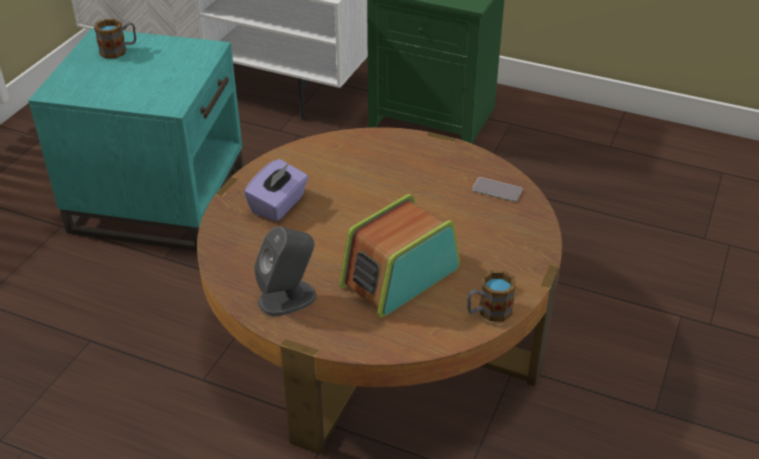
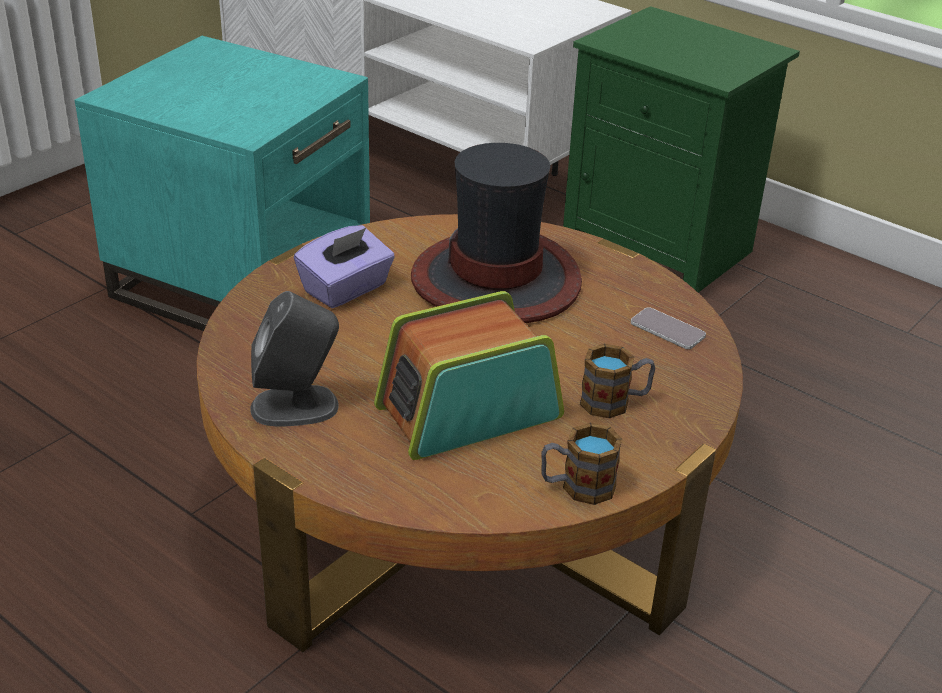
camera: 15 degrees right, 5 degrees down
(119, 50) = (219, 64): mug -> mug (615, 402)
(374, 177) = (497, 280): none -> hat

